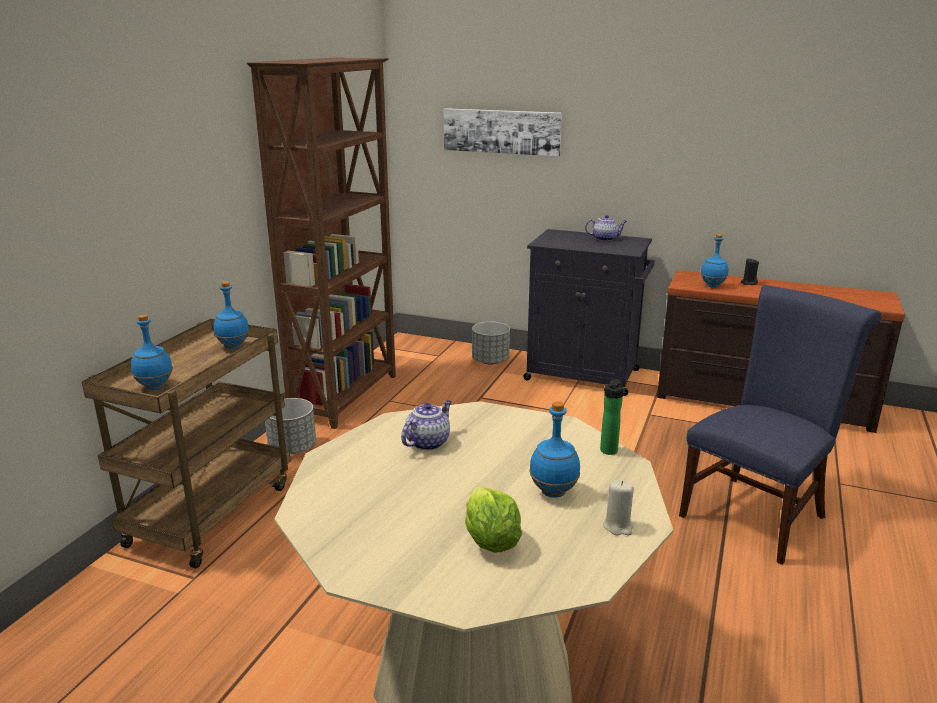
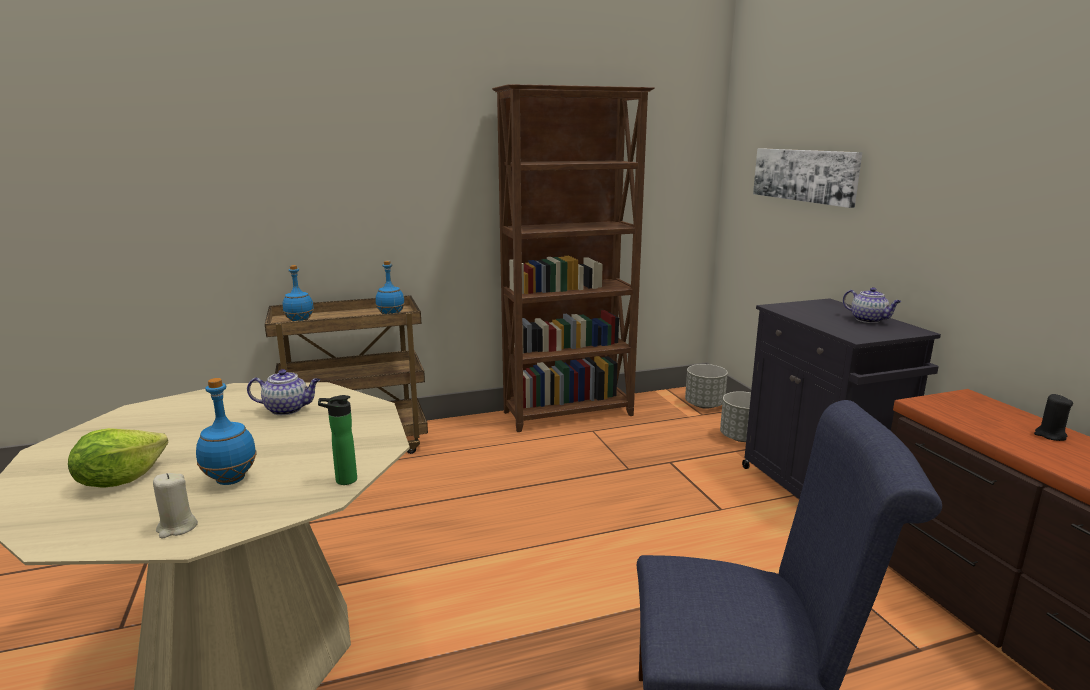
camera: 50 degrees right, 5 degrees down
(293, 448) = (468, 432): grey planter -> grey planter (704, 405)
(712, 286) = (969, 418): blue bottle -> none

